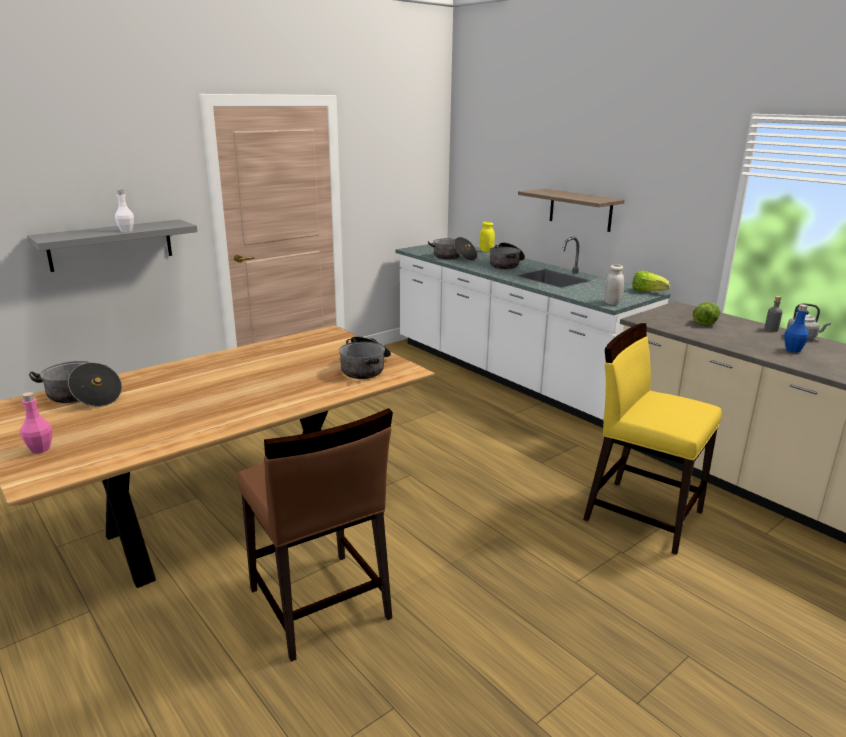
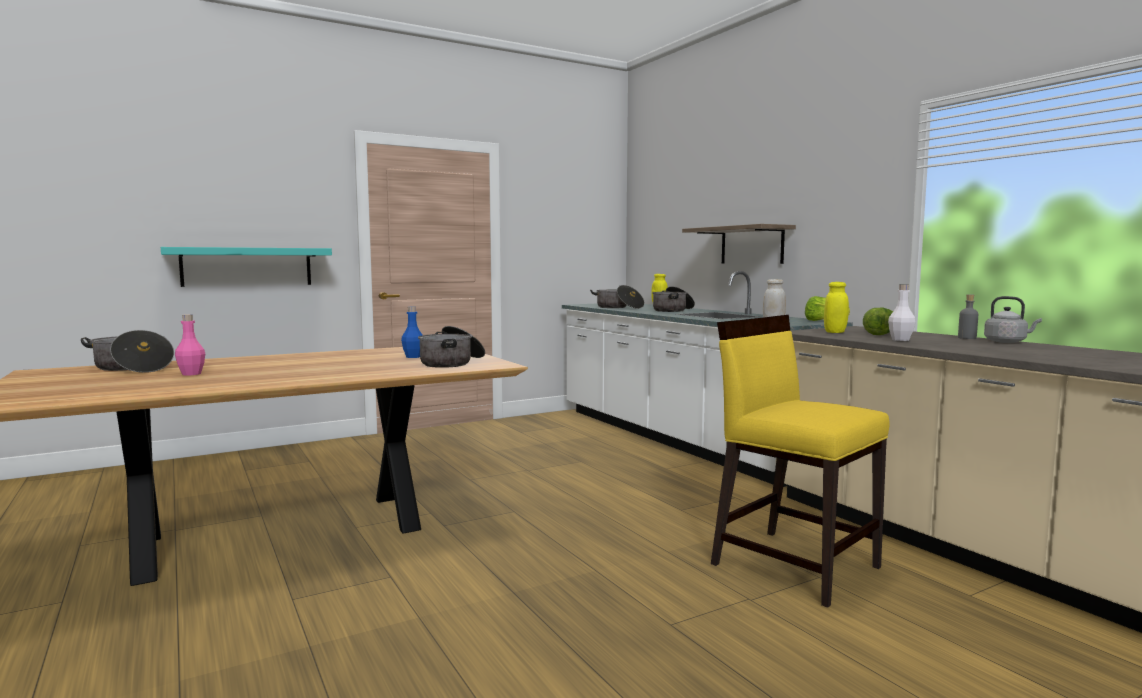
camera: 10 degrees right, 15 degrees down
(40, 449) = (37, 390): pink bottle -> pink bottle (191, 374)
(111, 245) = (247, 267): grey shelf -> turquoise shelf
(126, 231) = (257, 247): white bottle -> white bottle (900, 340)
(319, 605) = (324, 619): brown chair -> none
(668, 319) = (835, 332): none -> yellow jar
(793, 350) = (987, 347): blue bottle -> blue bottle (413, 357)

